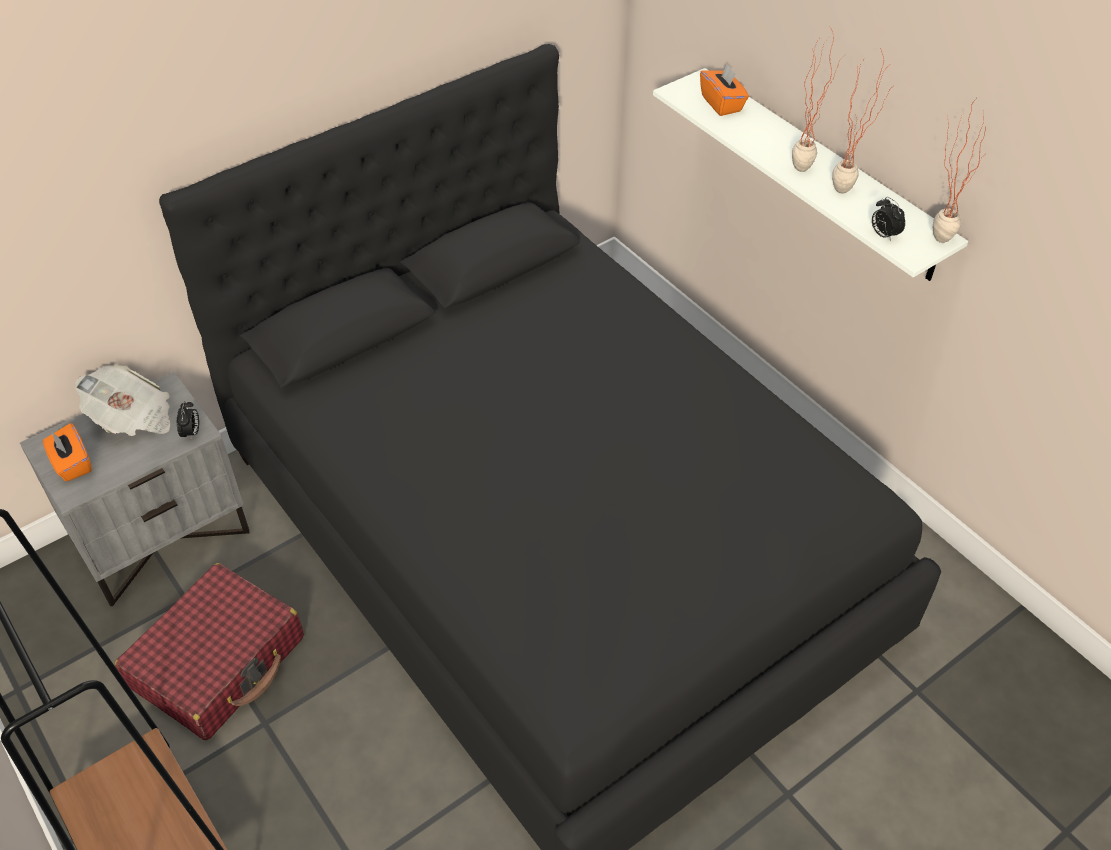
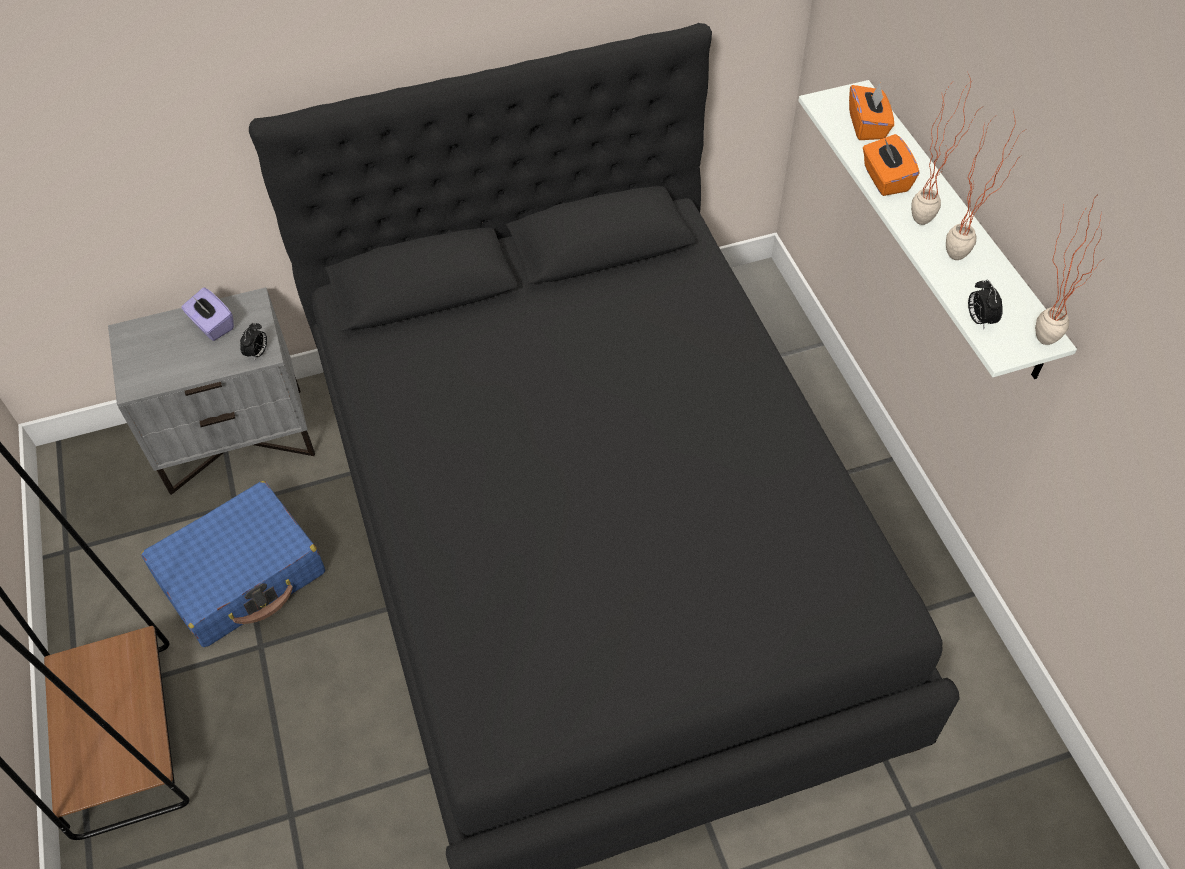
camera: 20 degrees right, 5 degrees up
(72, 464) = (143, 358): orange tissue box -> orange tissue box (885, 179)
(132, 418) = (212, 325): newspaper -> purple tissue box
(219, 662) = (242, 575): red suitcase -> blue suitcase

